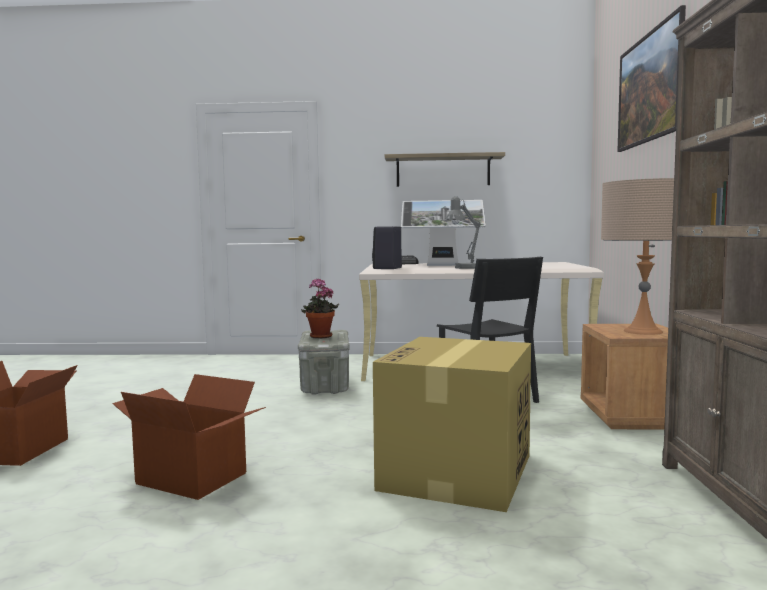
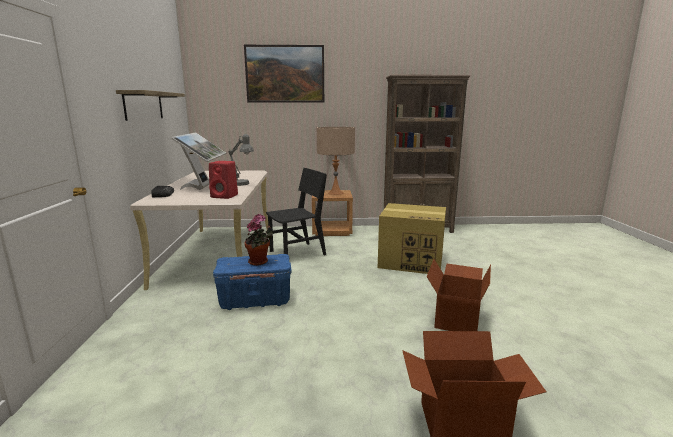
camera: 95 degrees left, 10 degrees up
(325, 385) = (255, 300): grey storage box -> blue storage box
(387, 268) = (225, 196): black speaker -> red speaker

